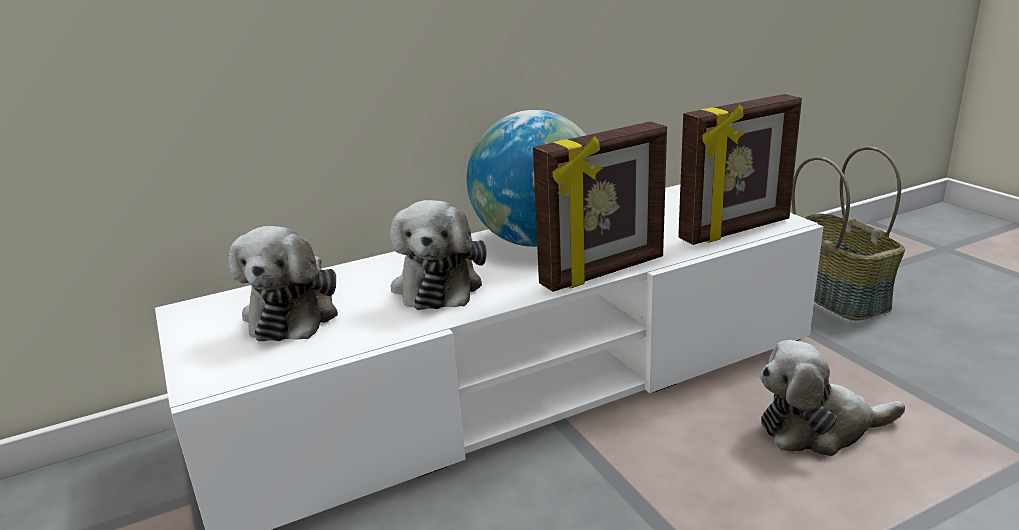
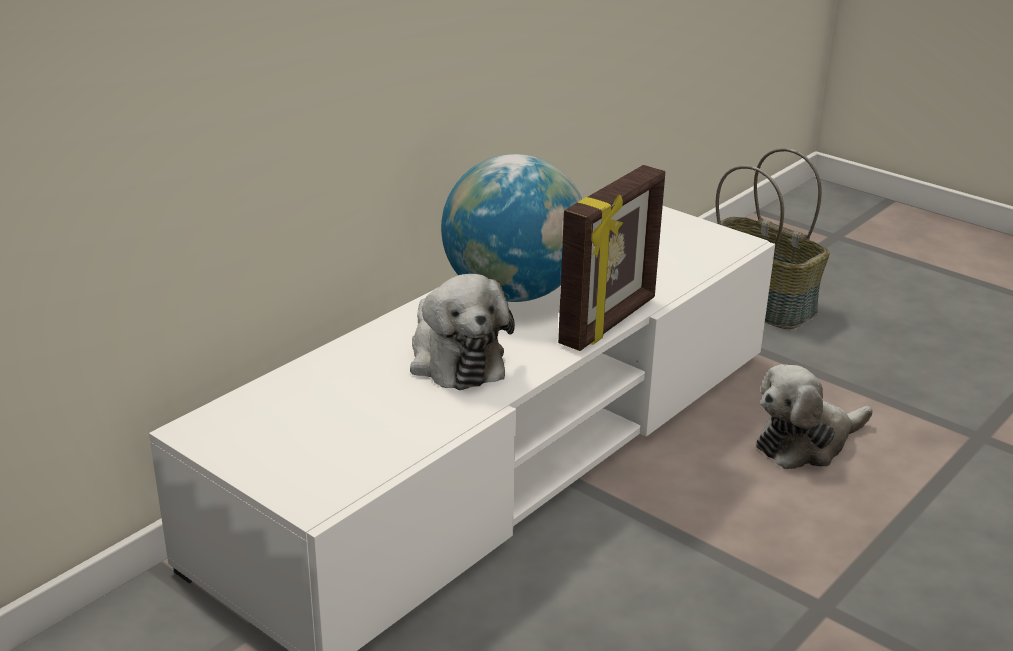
camera: 25 degrees left, 5 degrees up
(294, 313) = (329, 414): plush toy -> none
(736, 230) = (701, 258): picture frame -> none

